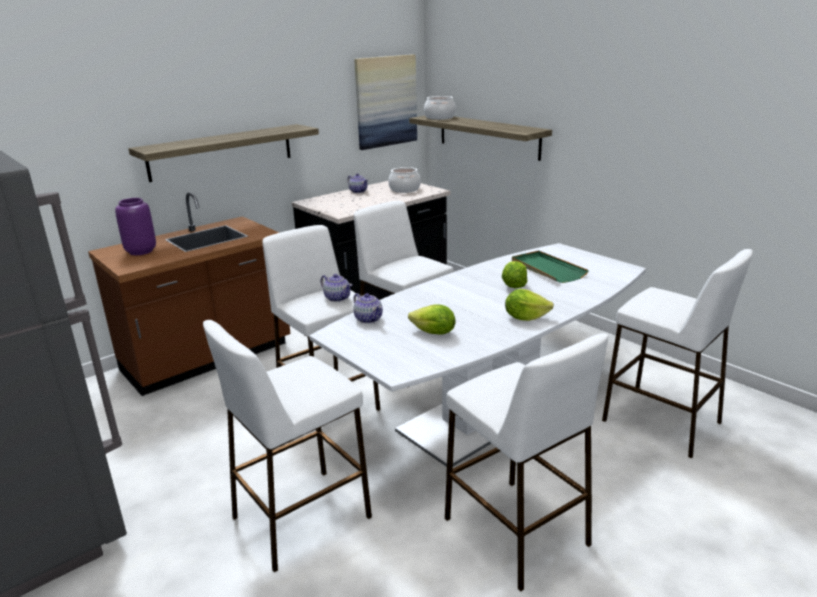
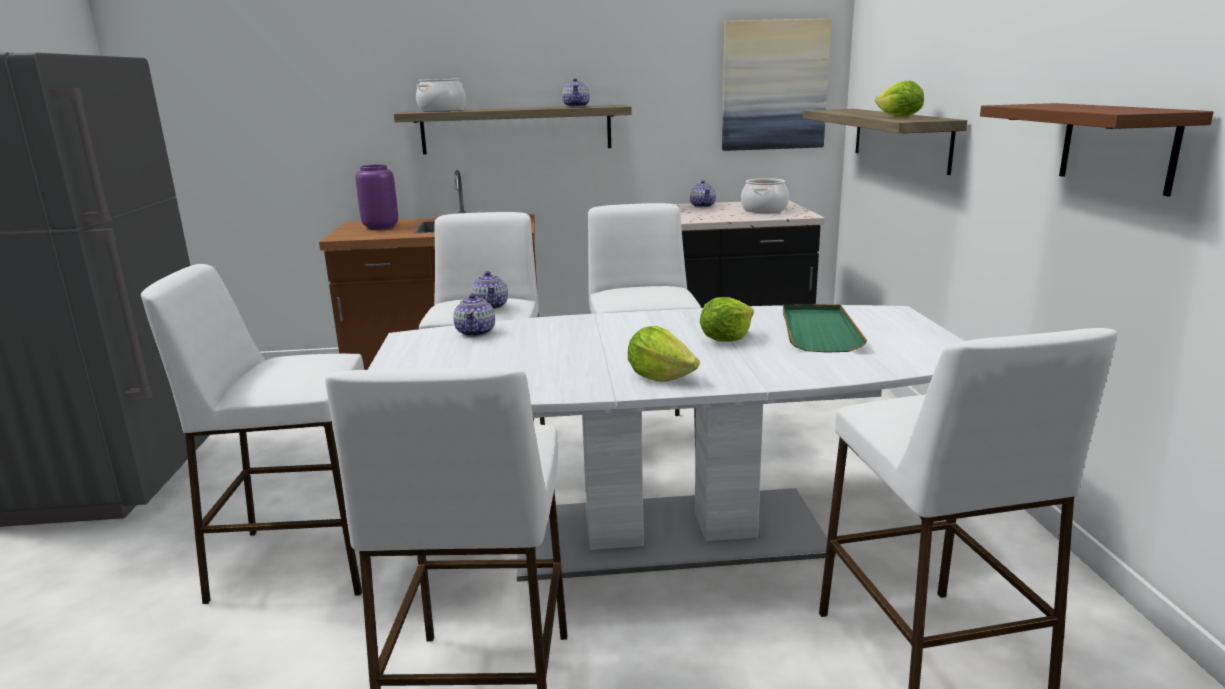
camera: 35 degrees right, 5 degrees down
(272, 130) = (576, 106): none -> teapot
(434, 333) = (511, 363): lettuce -> lettuce (898, 116)
(440, 117) = (843, 110): cooking pot -> cooking pot (442, 110)
(668, 150) = (1117, 146): none -> brown shelf

